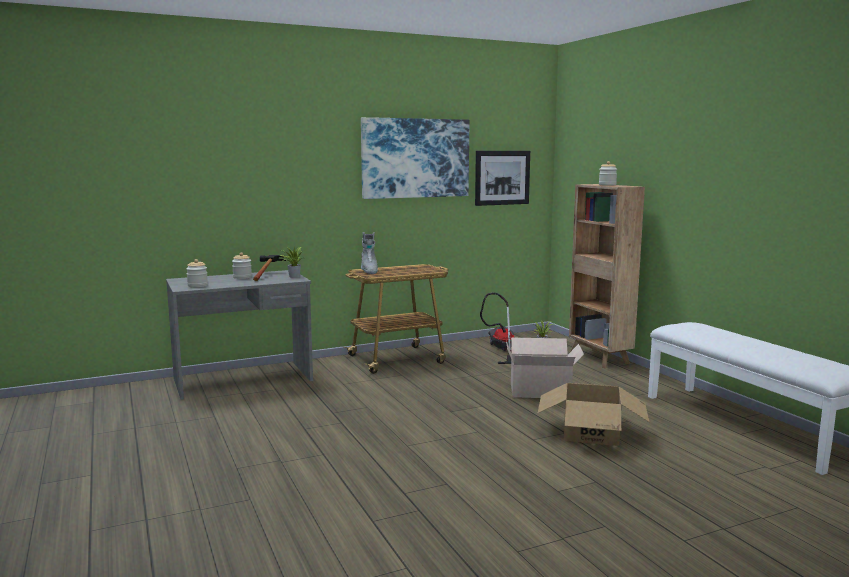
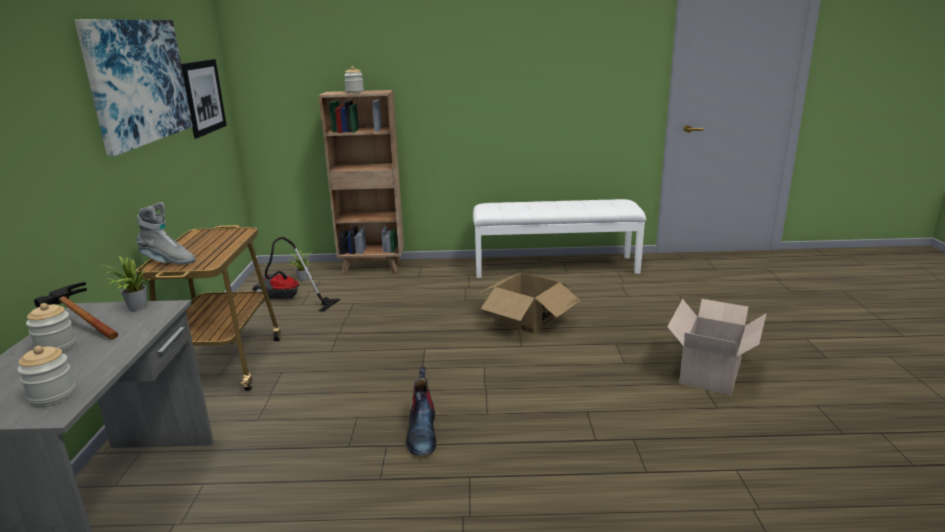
camera: 65 degrees left, 10 degrees up
(363, 429) = (422, 433): none -> boot
(542, 391) = (420, 312): cardboard box -> cardboard box (711, 371)

